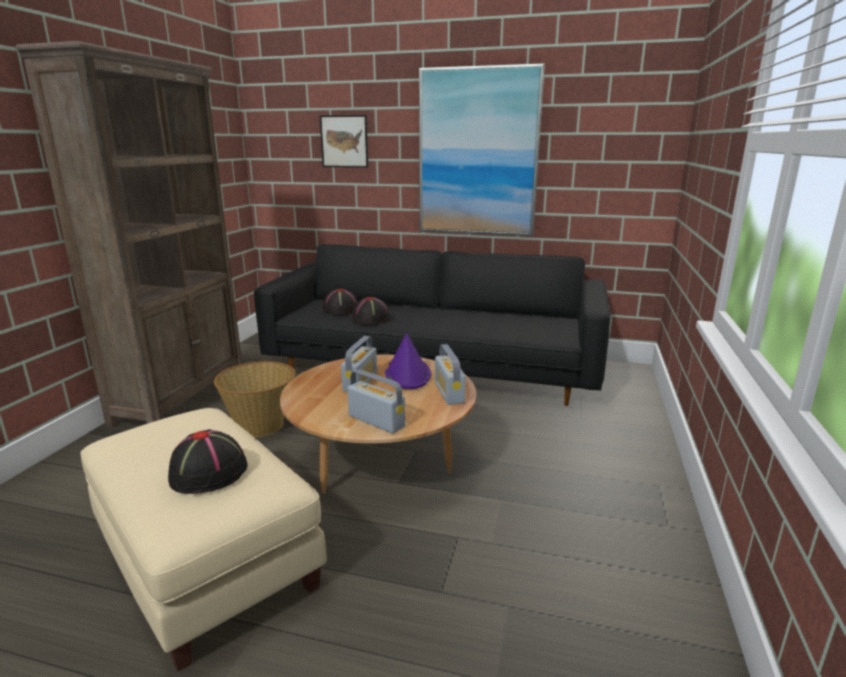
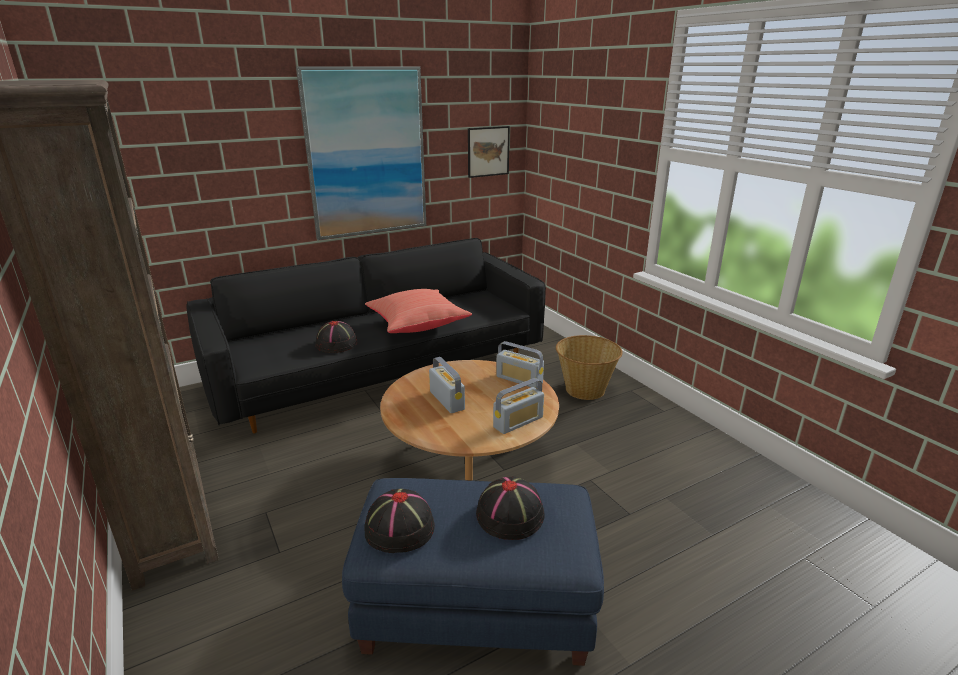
camera: 45 degrees left, 5 degrees up
(206, 559) = (474, 603): beige ottoman -> blue ottoman
(261, 425) = (318, 491): basket -> basket (585, 389)
(340, 310) = (283, 344): black hat -> black hat (399, 528)
(344, 141) = (209, 150): picture -> picture (488, 151)
(376, 421) = (518, 422): radio -> radio turned 150 degrees clockwise
(407, 374) = (465, 379): purple hat -> none
(454, 325) = (417, 325): none -> red pillow

